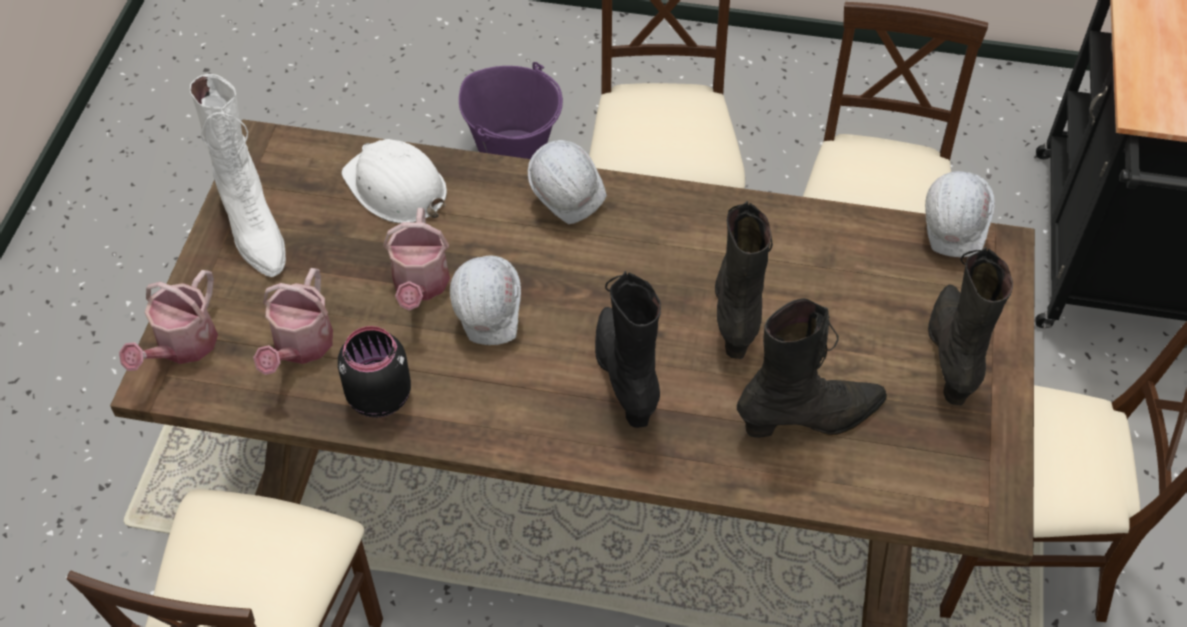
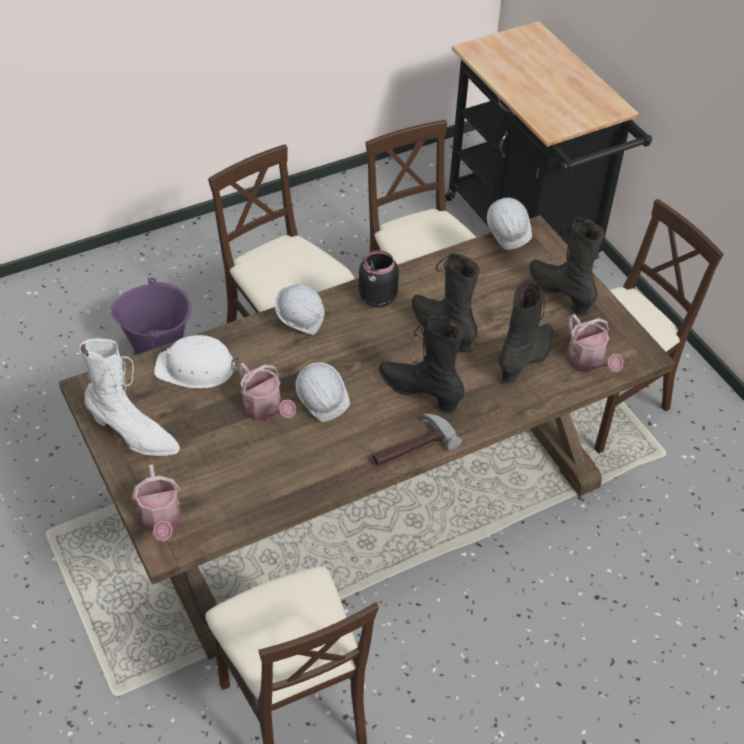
camera: 40 degrees left, 5 degrees down
(300, 347) = (231, 480): watering can -> watering can (588, 363)
(378, 396) = (301, 478): black jar -> black jar (376, 298)
(546, 441) = (412, 446): none -> hammer

